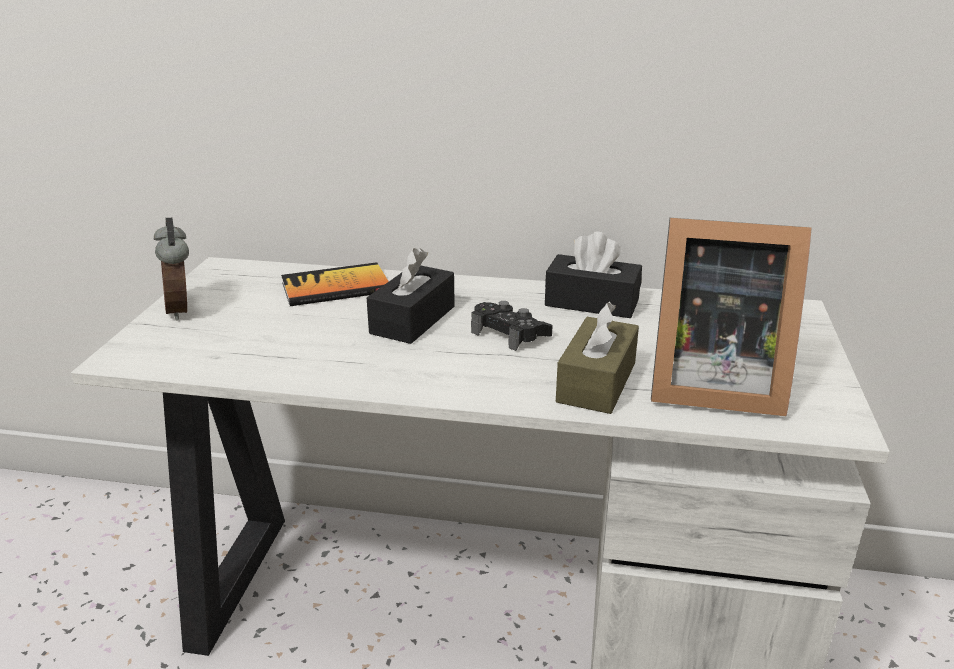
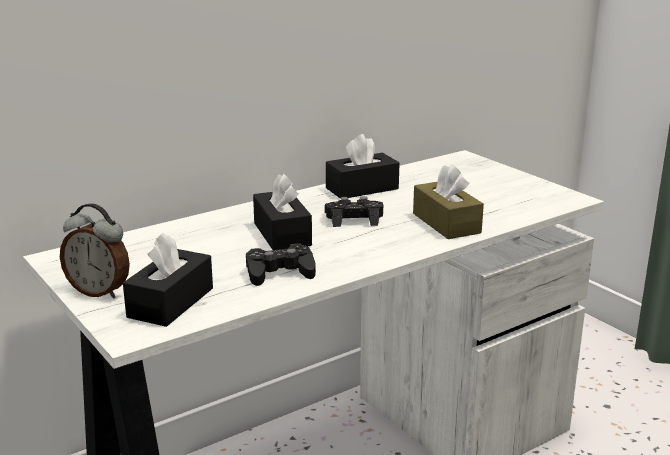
camera: 45 degrees left, 5 degrees down
(198, 344) = (171, 302): none -> black tissue box
(327, 358) = (279, 272): none -> black game controller
(335, 288) = (185, 237): book -> none
(709, 384) = (494, 204): picture frame -> none

